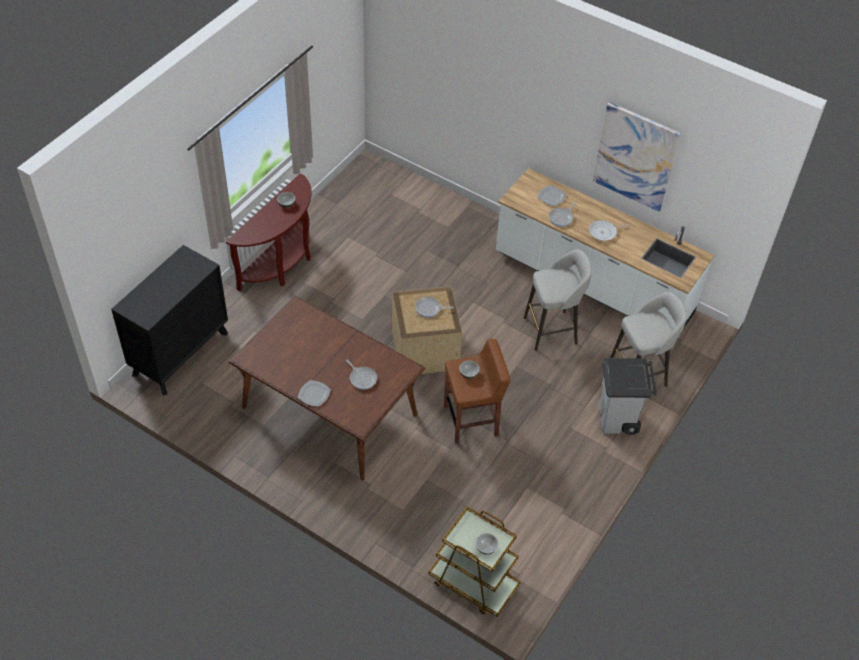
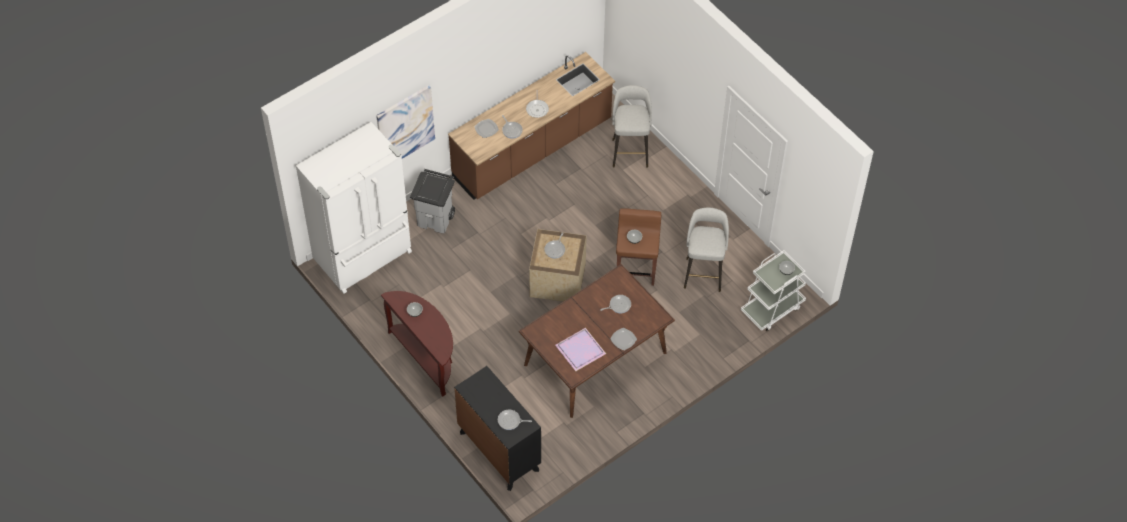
camera: 70 degrees left, 5 degrees up
(149, 302) = (510, 421): none -> frying pan
(284, 356) = (580, 351): none -> purple tray
(387, 186) = (364, 257): none -> white fridge
(473, 583) = (772, 308): brown cart -> white cart
(552, 330) = (569, 191): grey stool -> grey stool (703, 273)
(592, 284) = (532, 150): white counter -> brown counter
(618, 419) = (665, 179): grey trash can -> grey trash can (436, 219)
(635, 157) = (518, 50): picture -> picture (405, 126)

